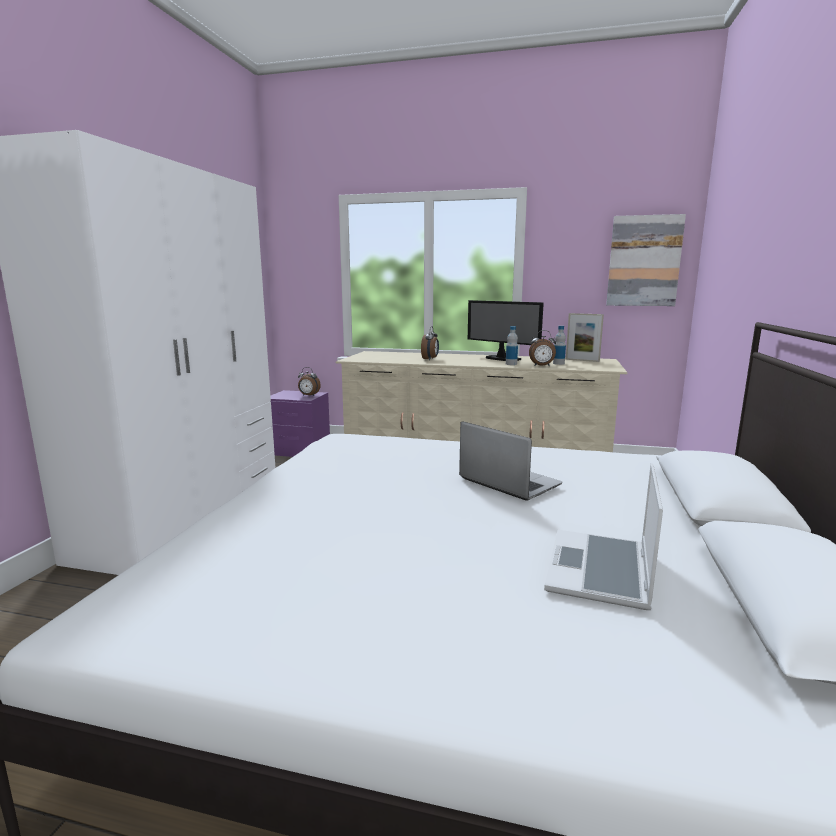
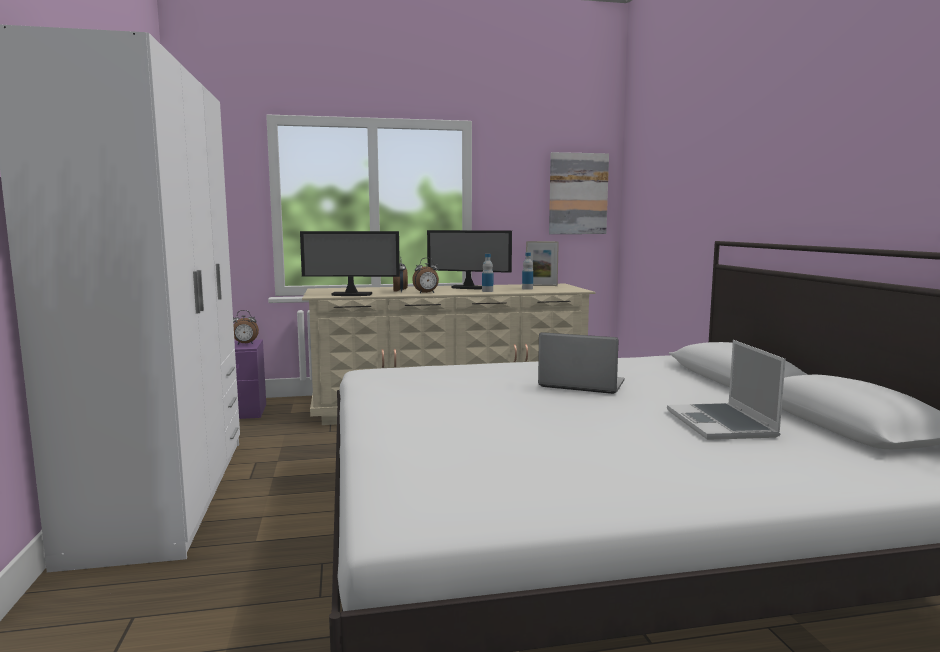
camera: 25 degrees left, 5 degrees down
(380, 360) = (351, 295): none -> monitor
(541, 366) = (517, 291): alarm clock -> alarm clock (426, 293)

